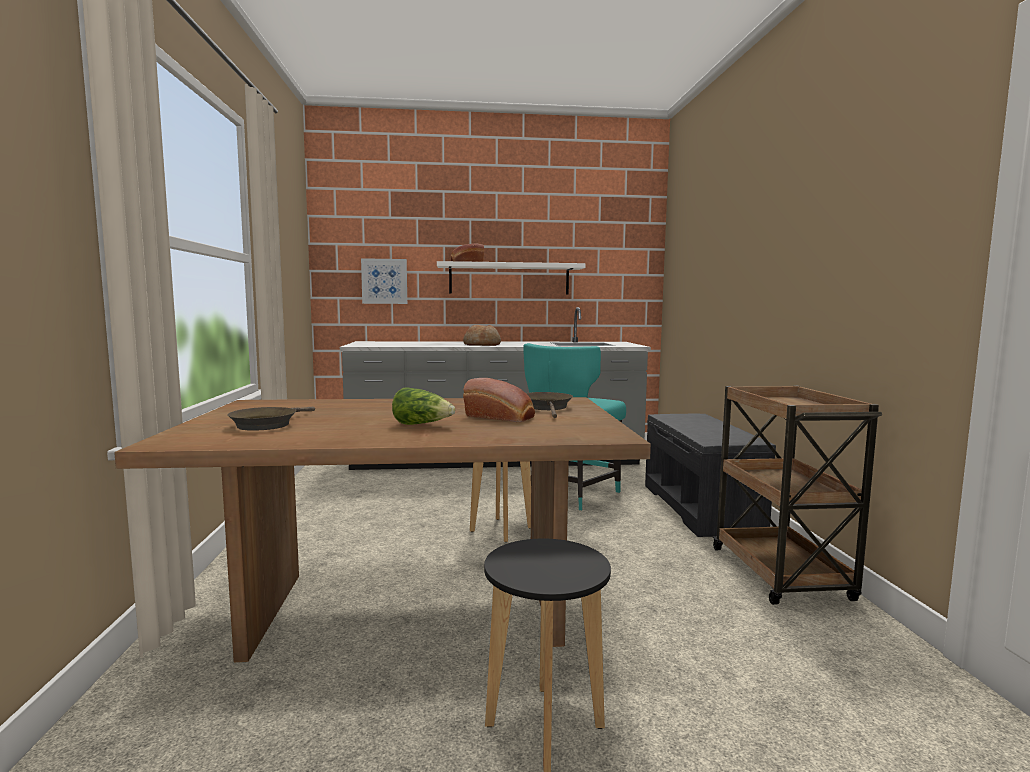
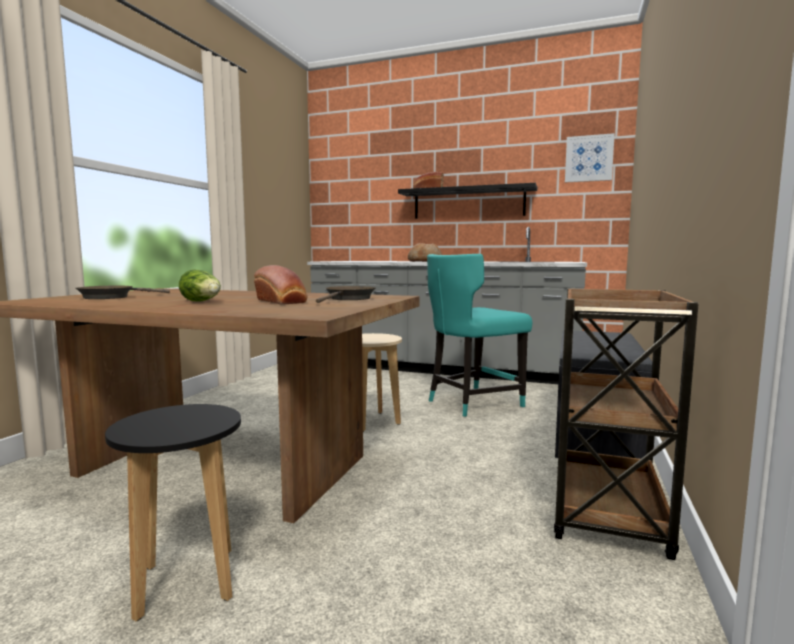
camera: 25 degrees right, 0 degrees up
(384, 281) = (363, 210): picture -> picture (589, 158)
(509, 279) = (468, 203): white shelf -> black shelf

